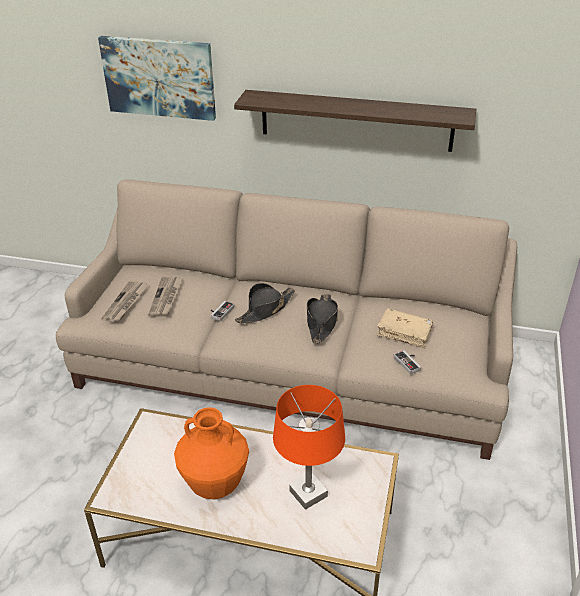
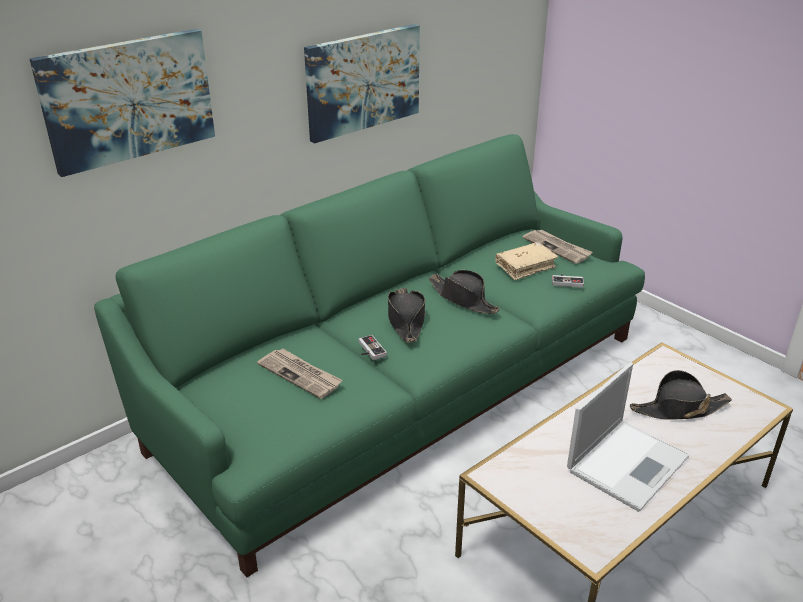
camera: 55 degrees left, 5 degrees down
(126, 303) = (271, 408): newspaper -> newspaper (557, 248)
(216, 485) = (628, 462): orange vase -> laptop
(290, 364) = (401, 386): beige sofa -> green sofa
(308, 493) = (678, 409): orange table lamp -> black hat
(356, 120) = (363, 81): shelf -> picture

